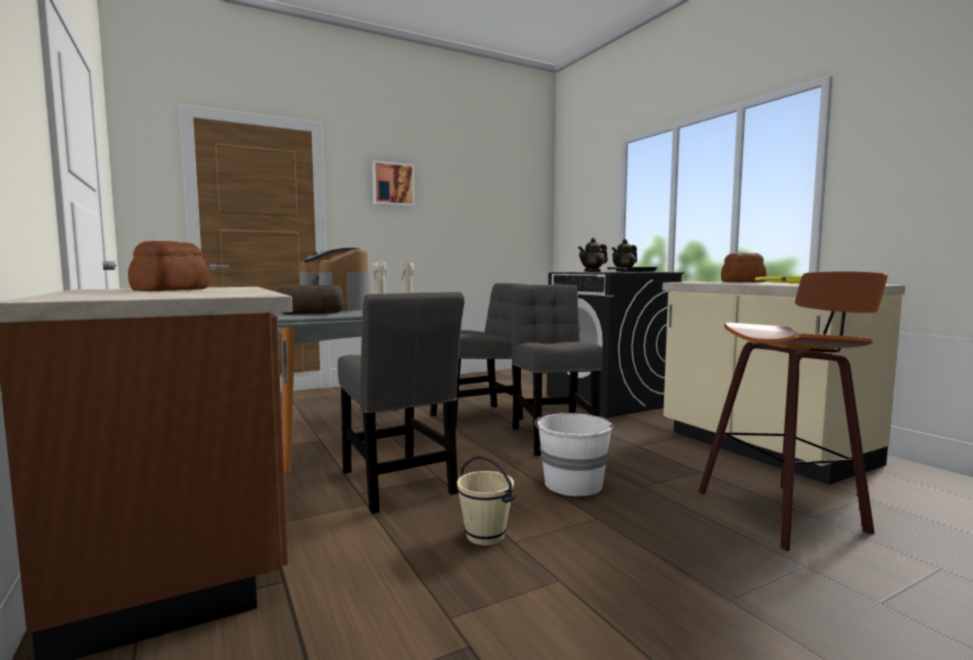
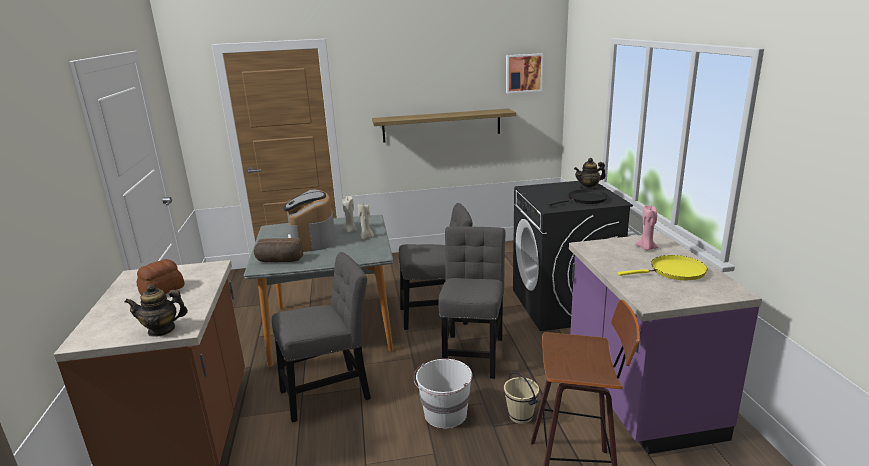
camera: 20 degrees right, 15 degrees up
(393, 184) = (393, 84): picture -> picture (523, 73)
(398, 485) = (330, 392): grey chair -> grey chair turned 105 degrees counterclockwise
(441, 235) = (442, 125): none -> shelf
(484, 536) = (351, 454): beige bucket -> beige bucket (520, 416)
(592, 272) = (551, 192): teapot -> teapot (161, 330)
(742, 282) = (646, 248): bread -> pink candle
(763, 448) = (639, 397): beige counter -> purple counter

